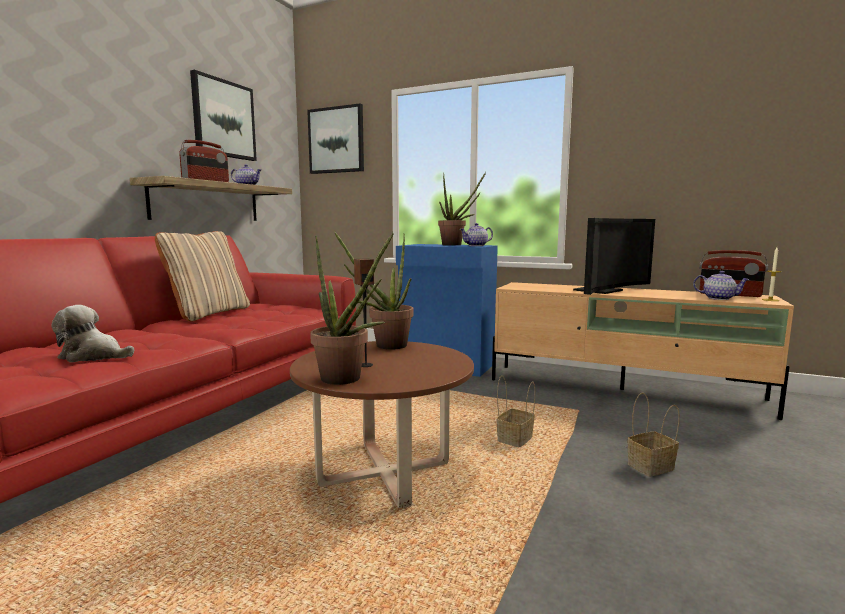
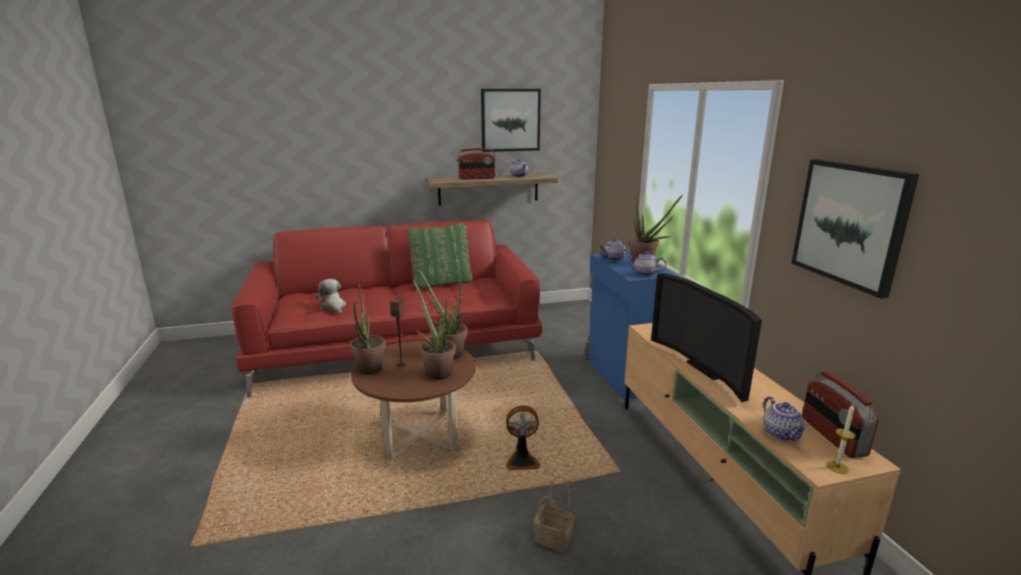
camera: 50 degrees right, 10 degrees up
(208, 314) = (441, 283): beige pillow -> green pillow
(336, 140) = (615, 127): picture -> picture (850, 224)
(418, 357) = (436, 371): none -> potted plant
(424, 245) = (613, 259): none -> teapot
(514, 439) = (522, 461): basket -> fan
(604, 291) = (708, 368): television -> television turned 60 degrees clockwise

